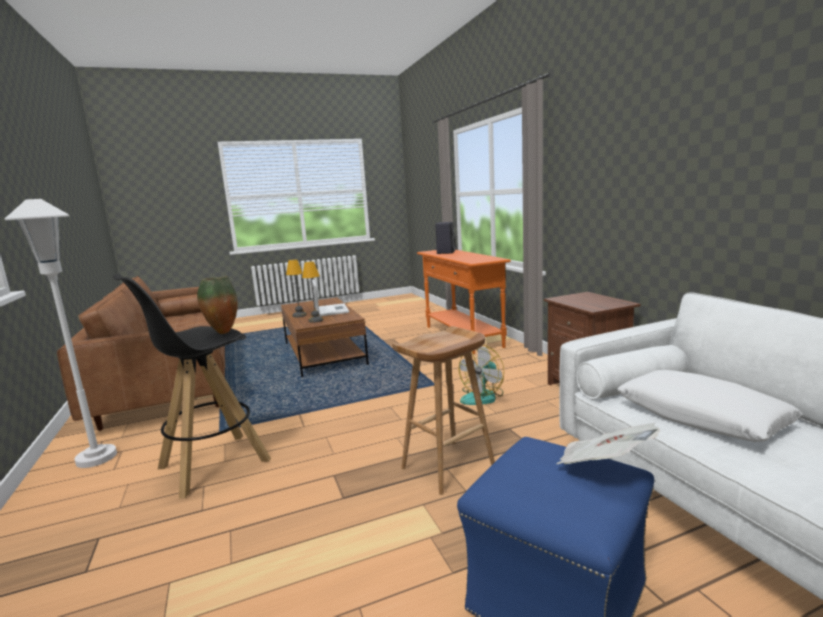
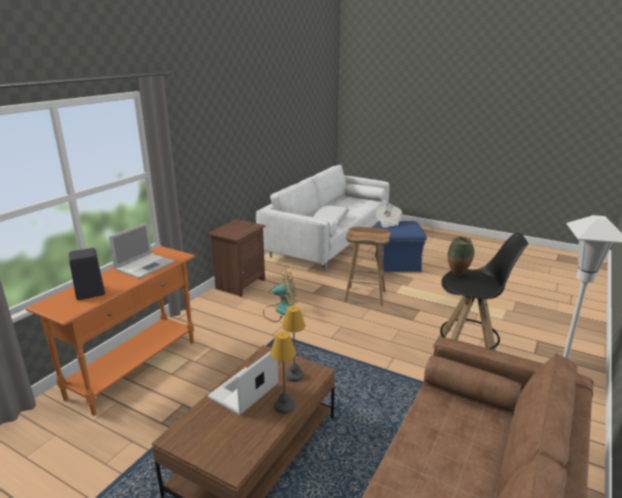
camera: 130 degrees left, 10 degrees up
(470, 257) = (145, 265): none -> laptop

